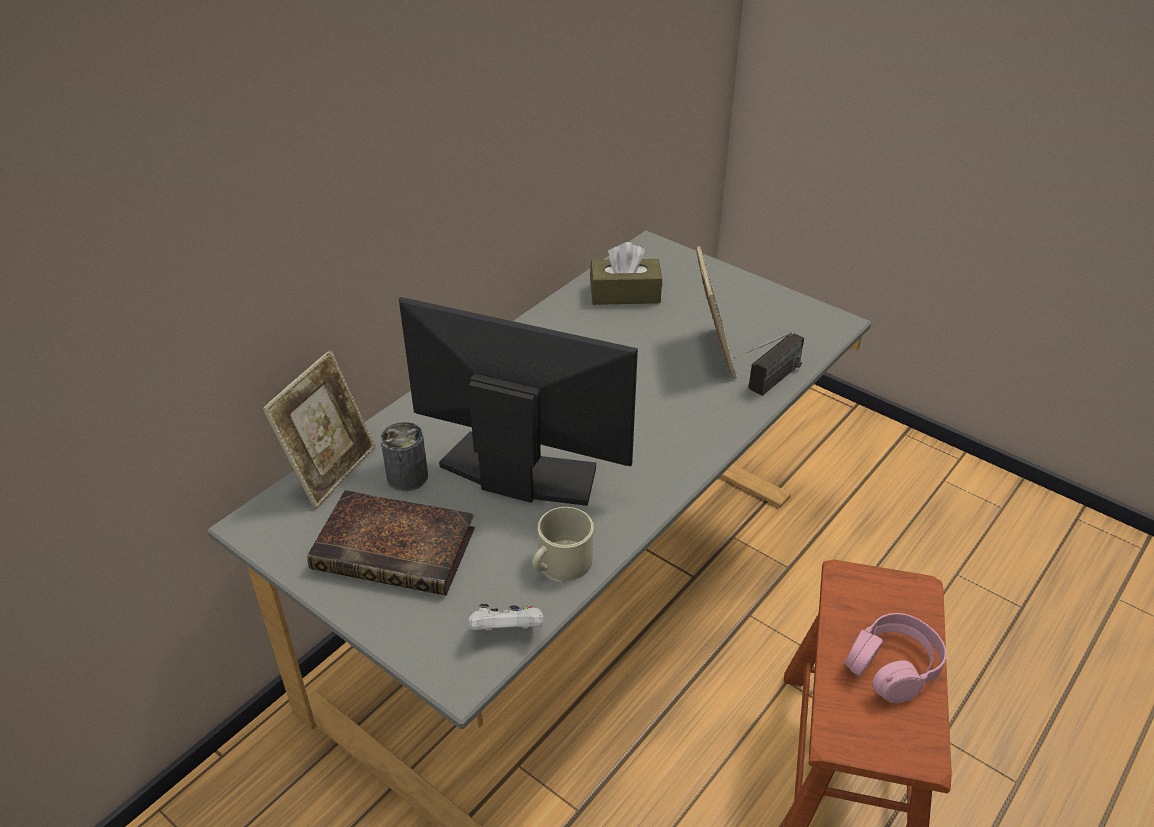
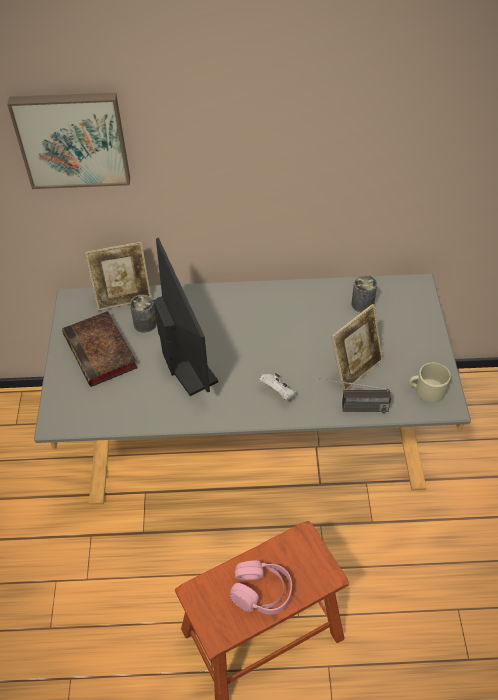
camera: 50 degrees right, 10 degrees up
(195, 186) = (72, 139): none -> picture
(507, 632) = (90, 420): white game controller -> white game controller (279, 393)
(560, 563) = (145, 411): beige mug -> beige mug (426, 390)
(625, 294) = (362, 304): brown tissue box -> can

